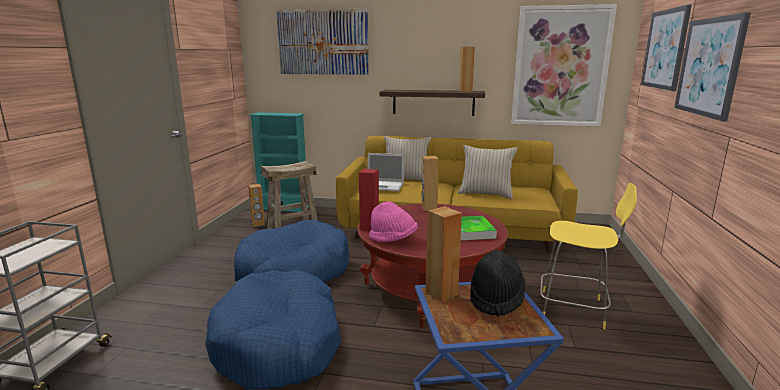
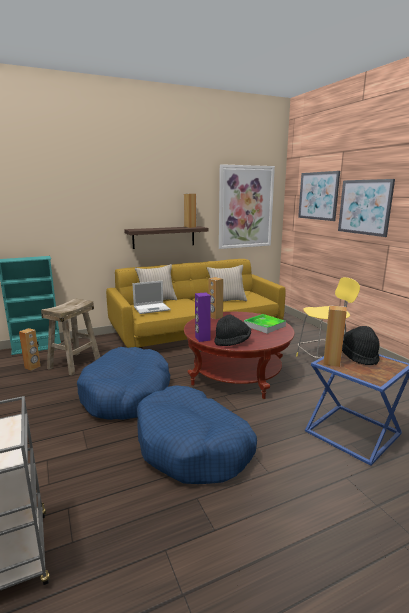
camera: 35 degrees left, 0 degrees up
(323, 42) = (64, 189): picture -> none
(369, 227) = (202, 338): red speaker -> purple speaker
(393, 239) = (232, 342): pink hat -> black hat

